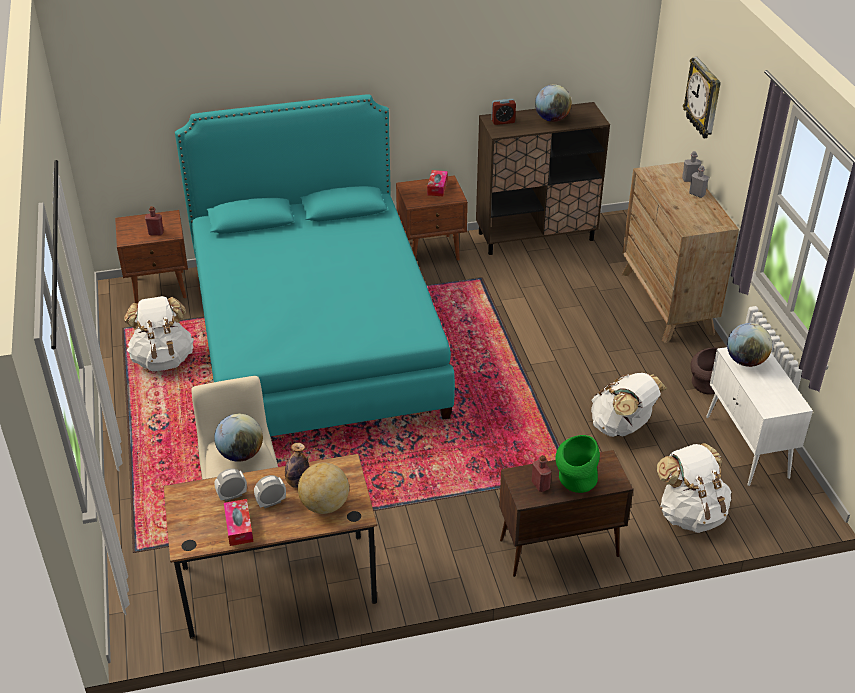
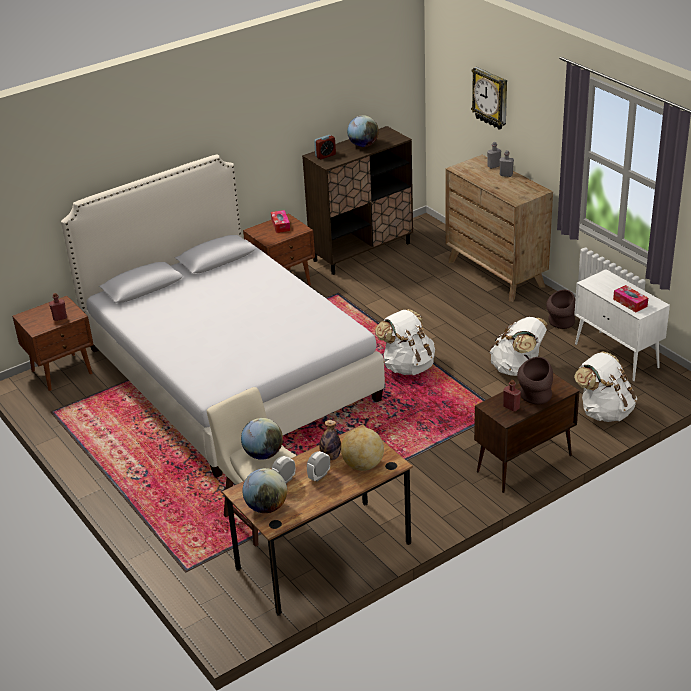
camera: 20 degrees left, 5 degrees down
(163, 358) = (106, 424): white backpack -> white backpack (407, 366)
(239, 527) = (306, 500): tissue box -> tissue box (630, 303)
(315, 338) = (229, 373): turquoise bed -> white bed
(575, 481) = (534, 397): green vase -> brown vase
(745, 361) = (602, 285): globe -> globe (266, 507)

